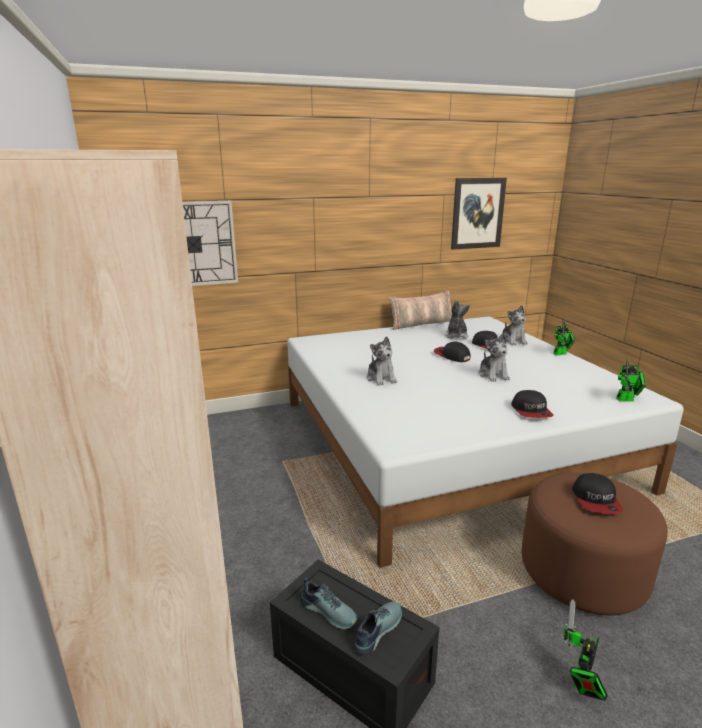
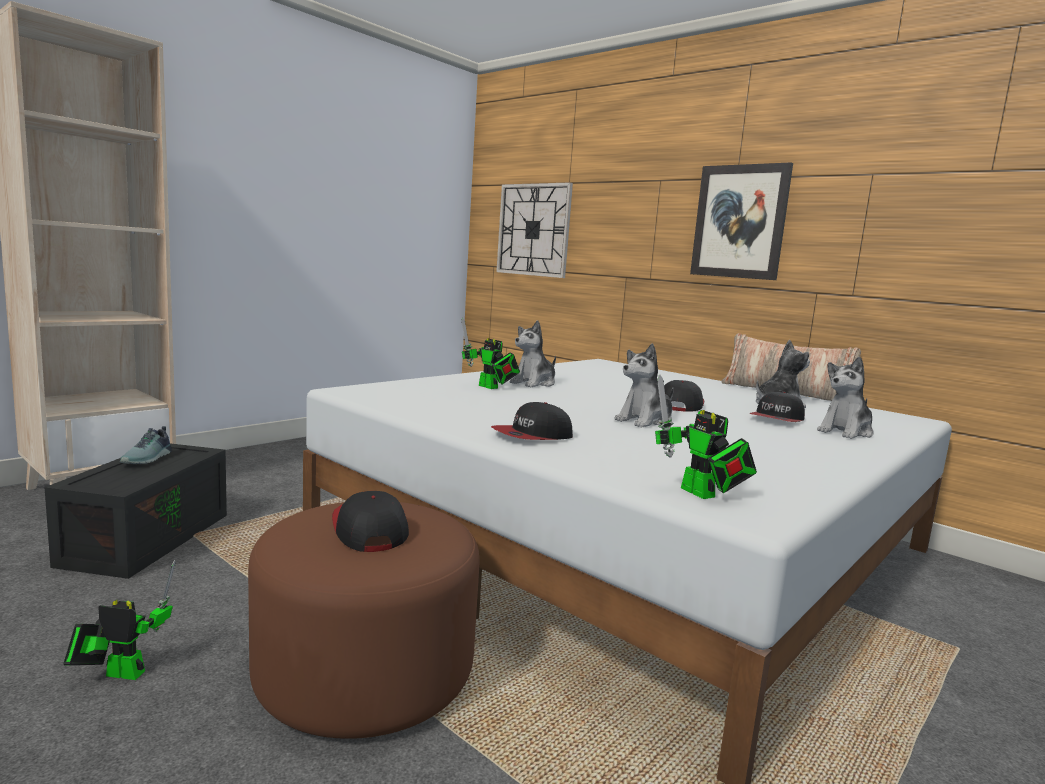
camera: 60 degrees right, 10 degrees down
(376, 630) = (120, 475): shoe -> none
(477, 213) = (946, 209): picture -> picture (739, 222)
(561, 353) = (862, 459): toy robot -> toy robot (490, 387)
(596, 500) = (369, 529): cap -> cap turned 90 degrees clockwise

